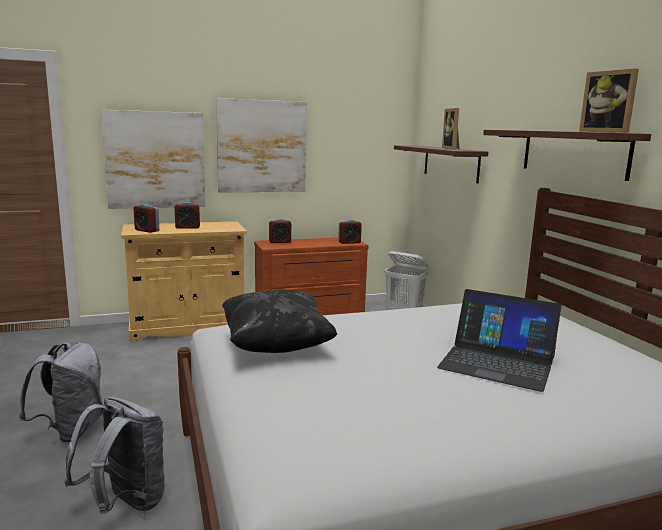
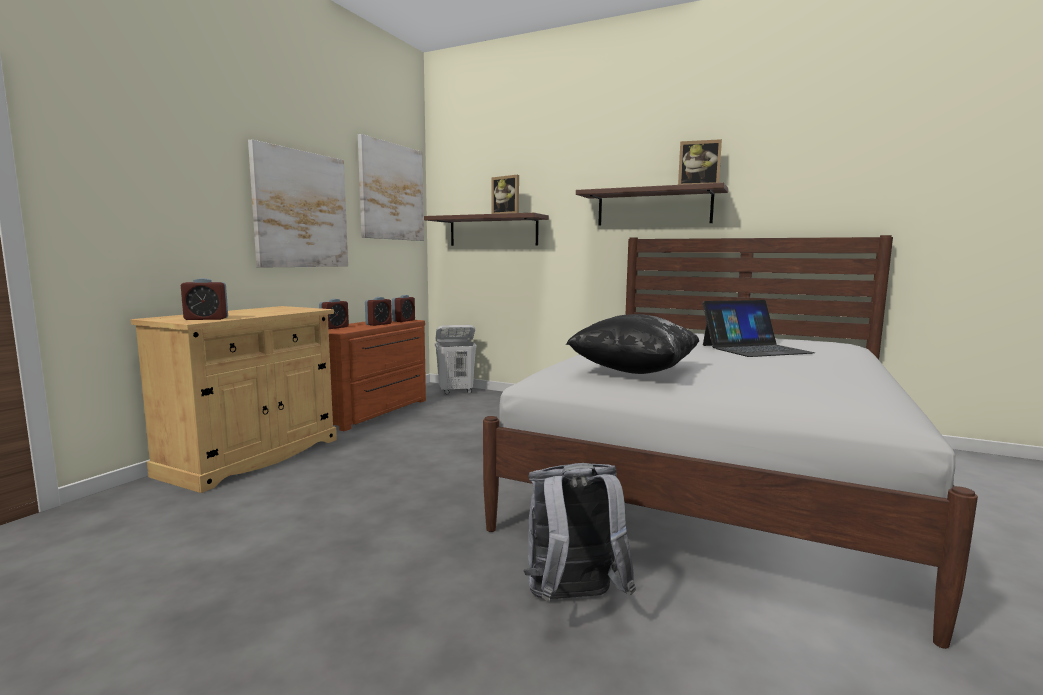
camera: 45 degrees left, 5 degrees down
(71, 430) = (353, 590): grey backpack -> none
(155, 160) = (173, 219): picture -> picture (391, 192)
(187, 227) = (248, 313): alarm clock -> alarm clock (378, 324)

